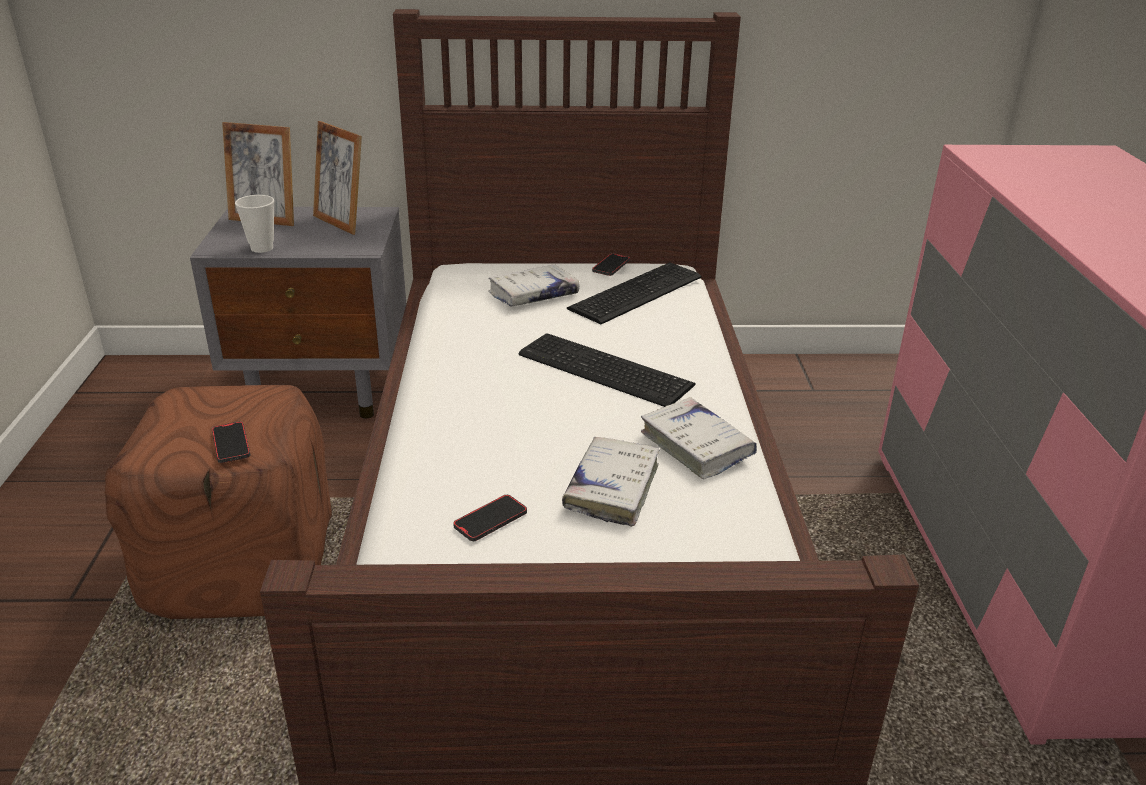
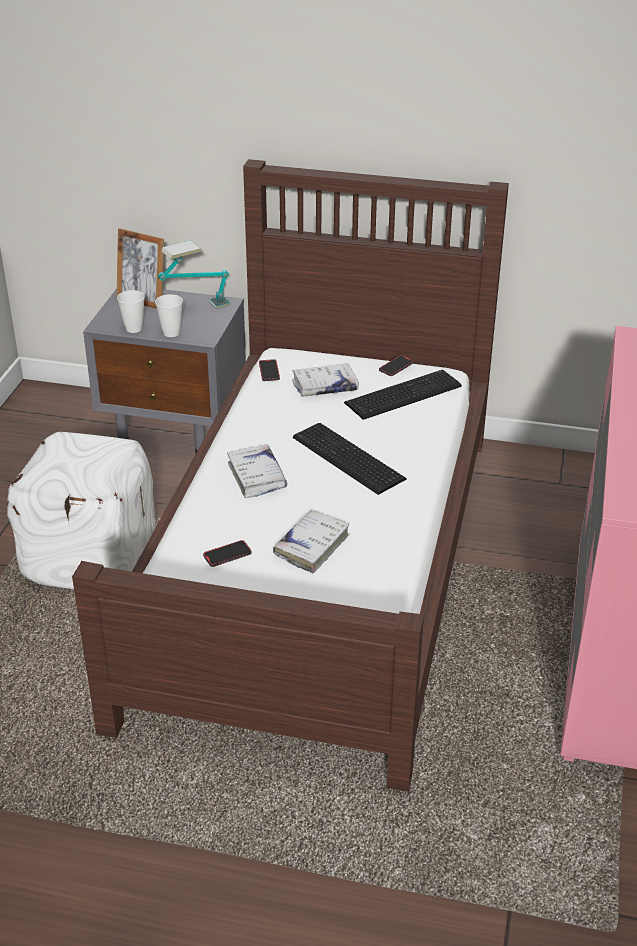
camera: 15 degrees right, 5 degrees up
(231, 444) = (86, 479): phone -> phone (269, 372)
(245, 564) = (92, 556): brown ottoman -> white ottoman
(316, 248) = (171, 333): none -> cup
(341, 222) = (196, 310): picture frame -> table lamp
(696, 446) = (382, 525): white book -> white book (257, 477)

